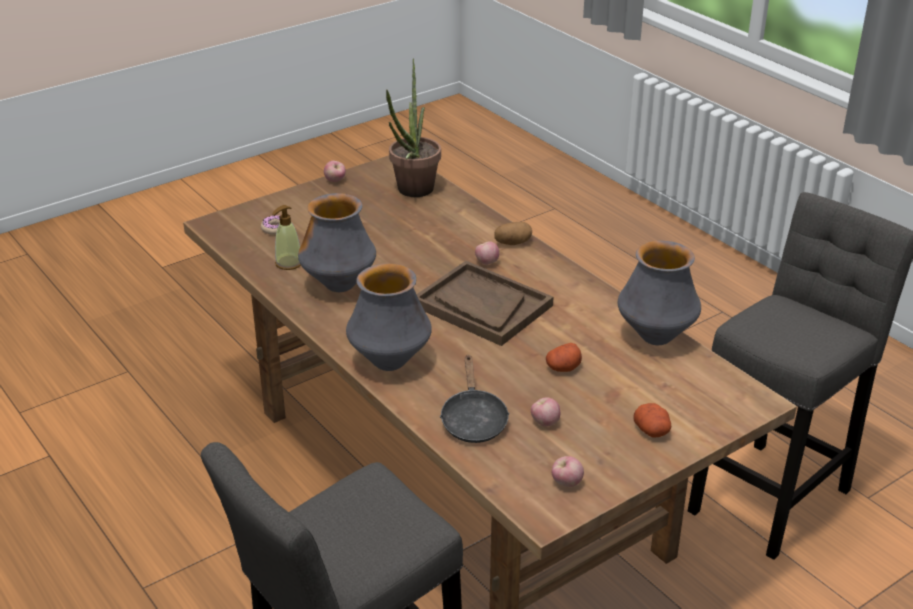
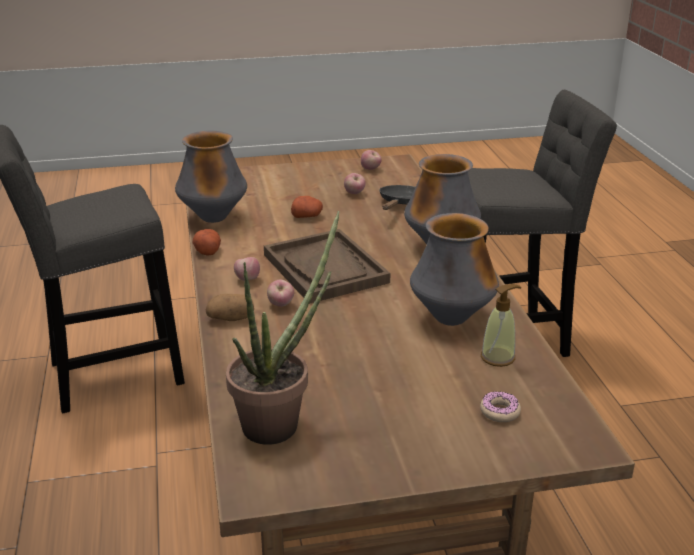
camera: 155 degrees left, 5 degrees down
(335, 181) = (375, 479): apple -> apple (247, 279)
(652, 431) = (289, 177): potato -> potato (207, 250)

